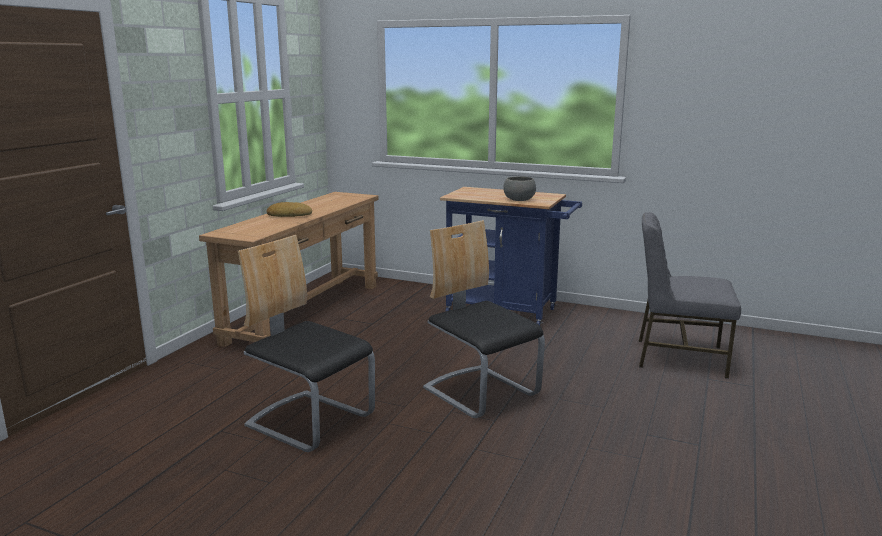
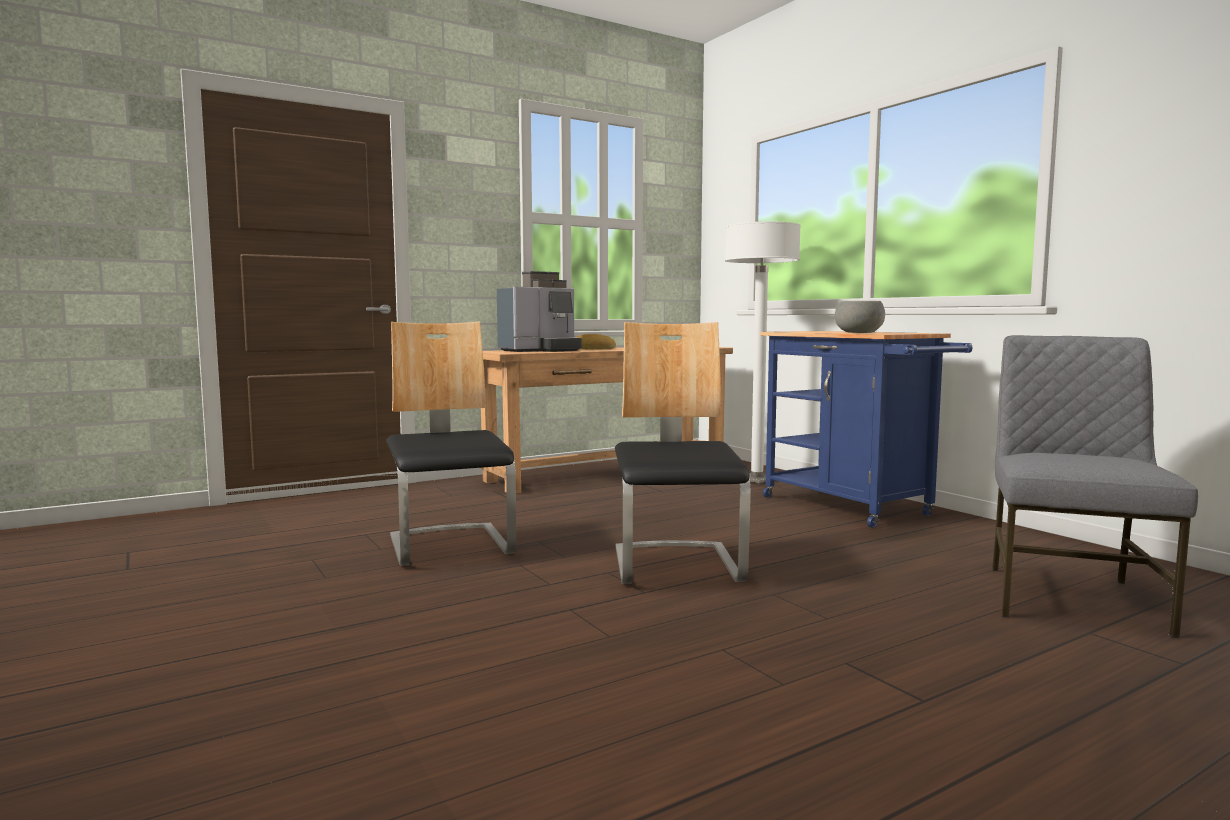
camera: 35 degrees right, 10 degrees down
(259, 225) = (541, 350): none -> coffee machine
(418, 297) = (757, 480): none -> white floor lamp
(678, 357) = (1070, 597): grey chair -> grey chair turned 60 degrees clockwise

